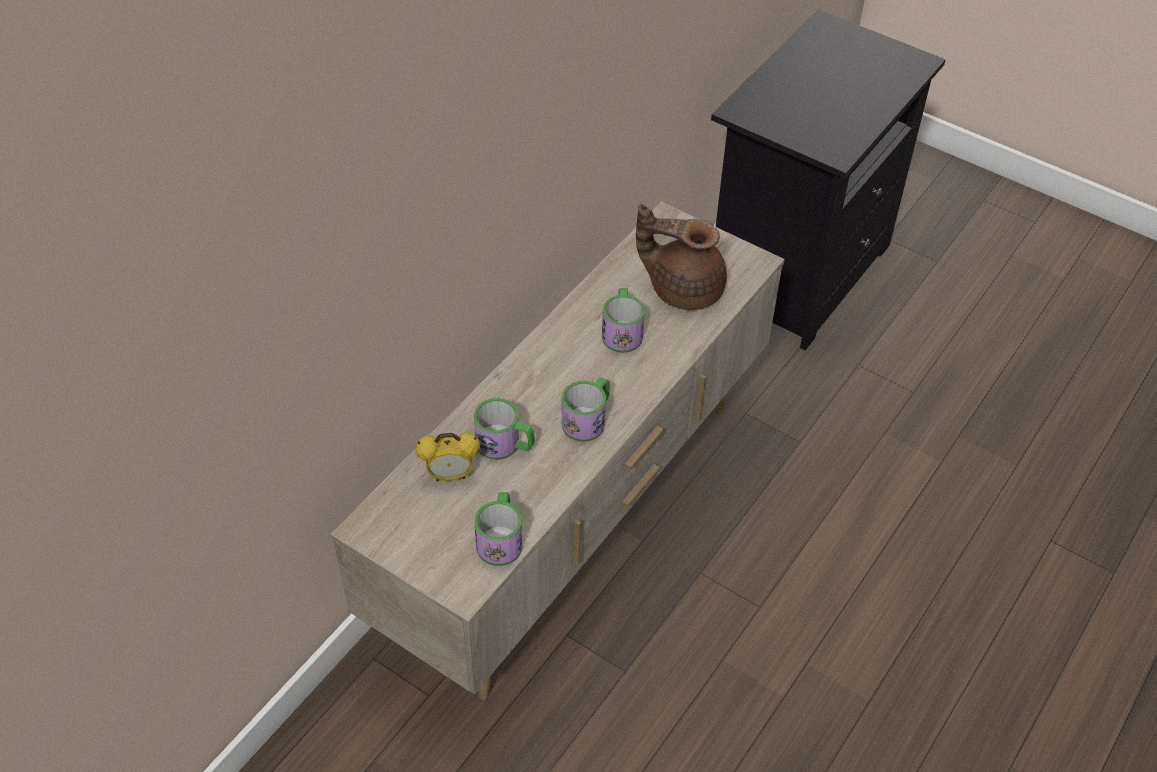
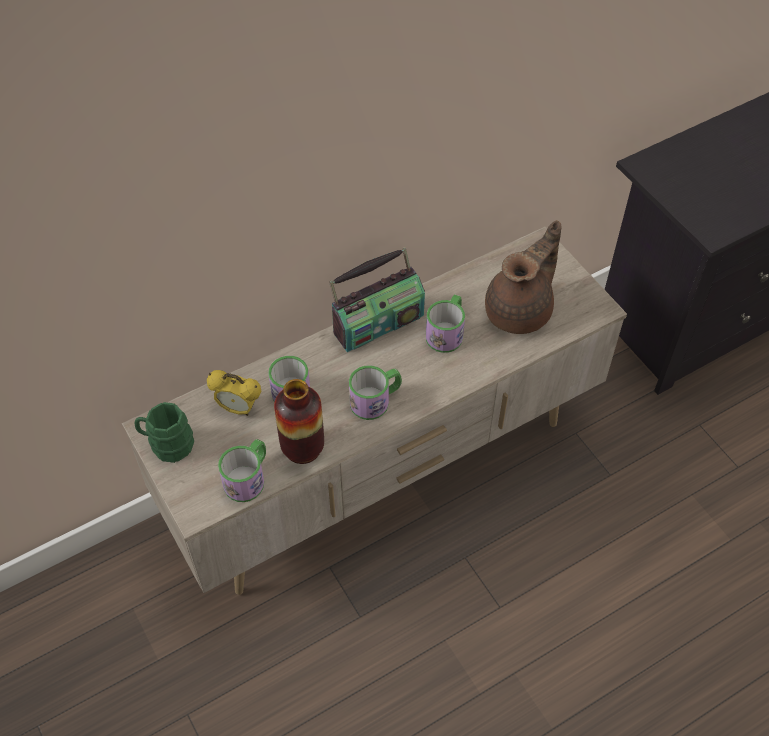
camera: 25 degrees right, 5 degrees up
(394, 537) = (167, 444): none -> green mug
(540, 490) = (302, 448): none -> vase
(546, 344) = (377, 322): none -> radio
(683, 288) = (521, 311): brown teapot -> brown teapot turned 90 degrees clockwise

